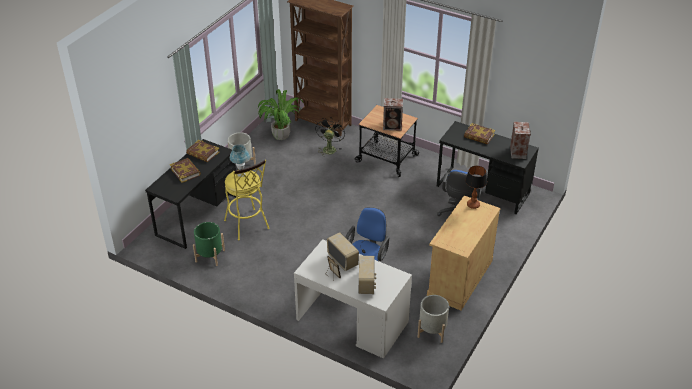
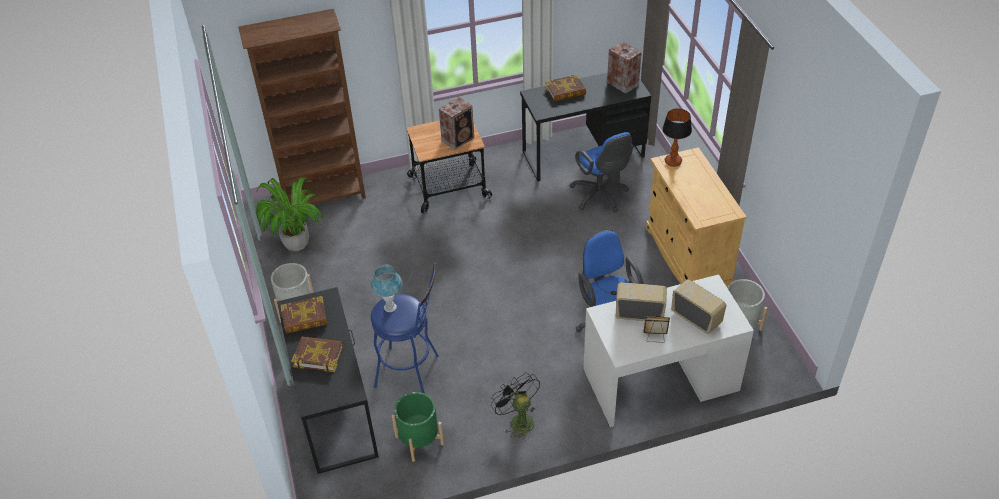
camera: 45 degrees left, 5 degrees up
(248, 227) = (412, 372): yellow stool -> blue stool
(329, 148) = (373, 219): black fan -> black fan (517, 420)

